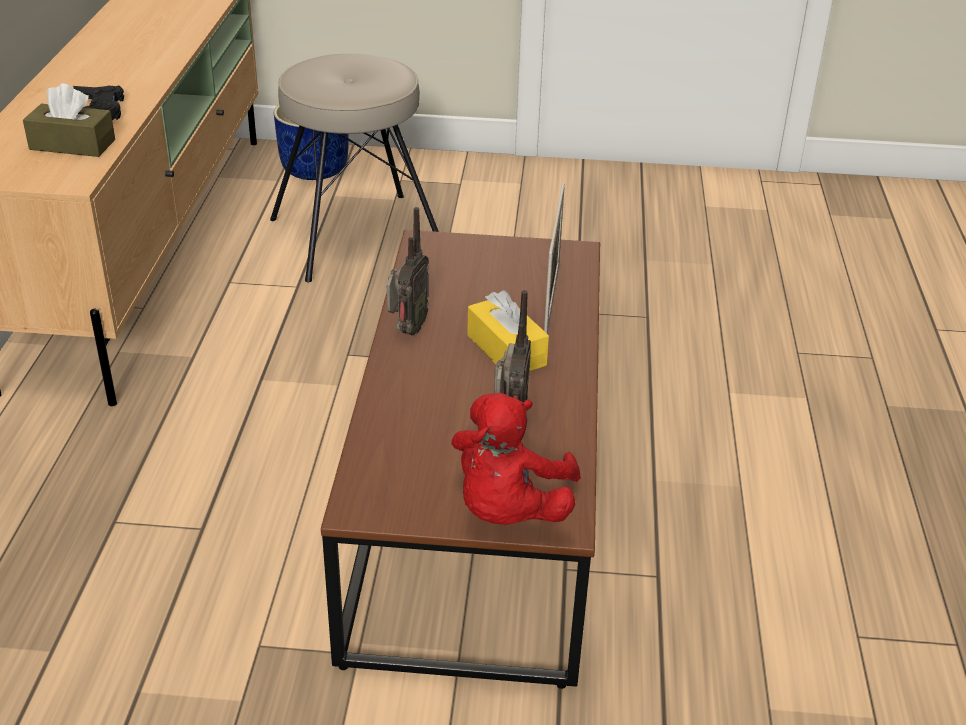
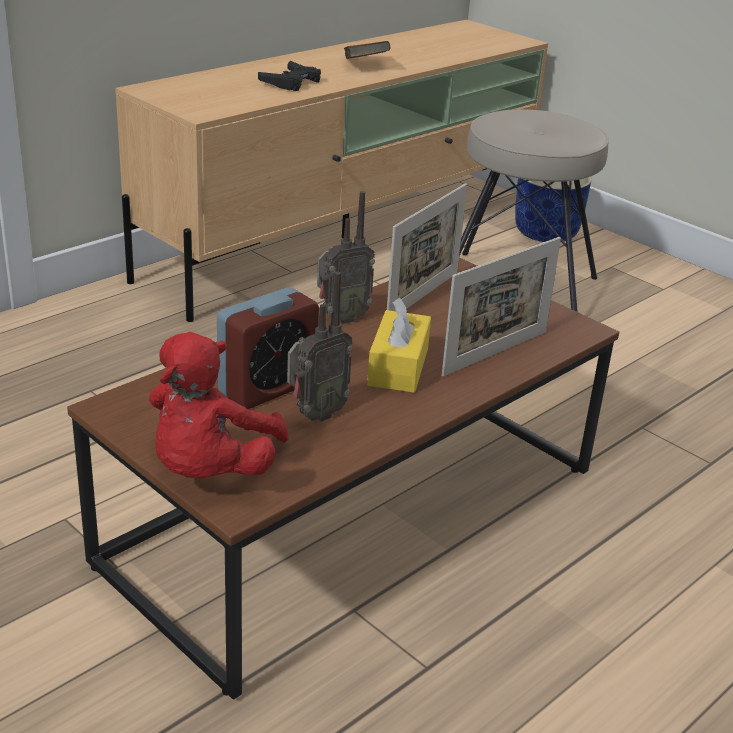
camera: 40 degrees right, 5 degrees down
(72, 145) = (238, 95): brown tissue box -> none
(133, 64) = (365, 66): none -> brown book
(436, 279) = (423, 296): none -> picture frame
(444, 420) = (267, 387): none -> alarm clock
(508, 510) = (210, 471): red plush toy -> red plush toy turned 45 degrees counterclockwise

